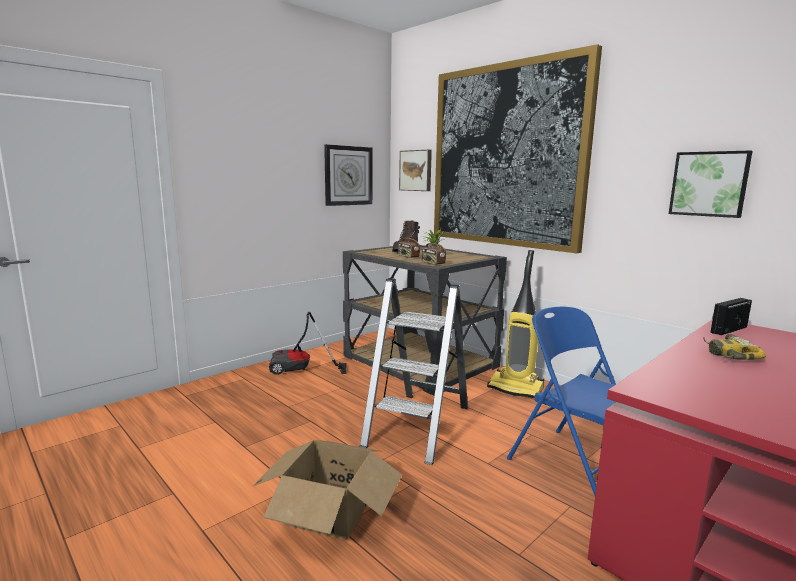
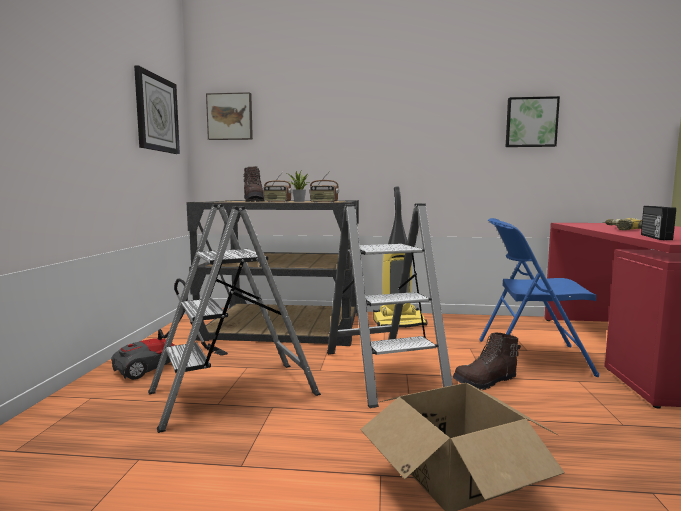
camera: 40 degrees left, 5 degrees down
(308, 403) = (236, 392): none -> grey step ladder
(478, 467) = (485, 382): none -> brown boot
(506, 156) = (349, 101): picture -> none
(727, 329) = (579, 224): radio -> radio (654, 237)

